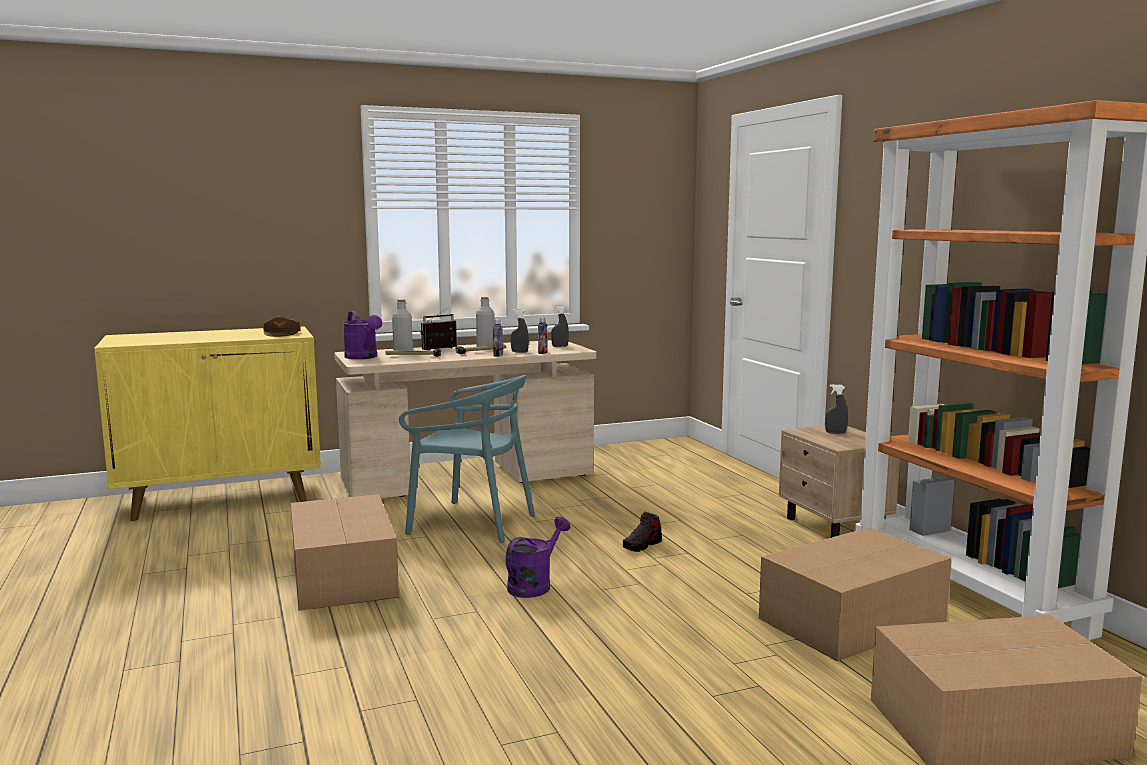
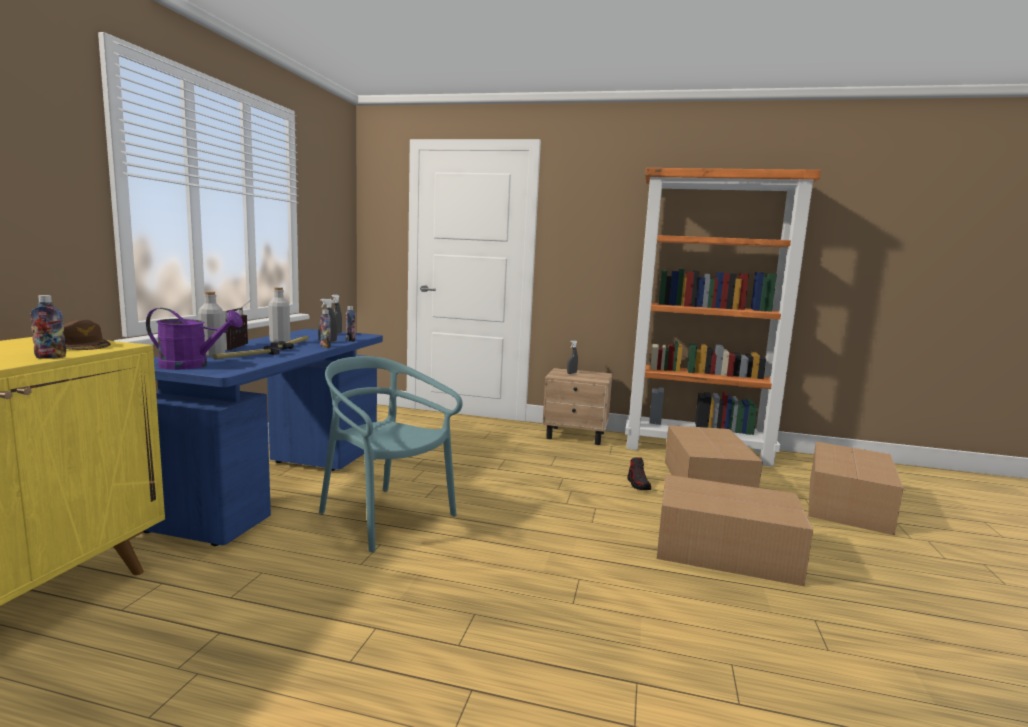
camera: 55 degrees left, 0 degrees up
(243, 338) = (50, 357): none -> bottle
(344, 574) = (409, 615): cardboard box -> cardboard box (723, 549)
(468, 480) = (279, 483): beige desk -> blue desk
(472, 523) = (385, 516): turquoise chair -> turquoise chair turned 105 degrees counterclockwise
(534, 585) = (555, 540): purple watering can -> none
(642, 545) = (532, 483): shoe -> shoe (638, 484)

